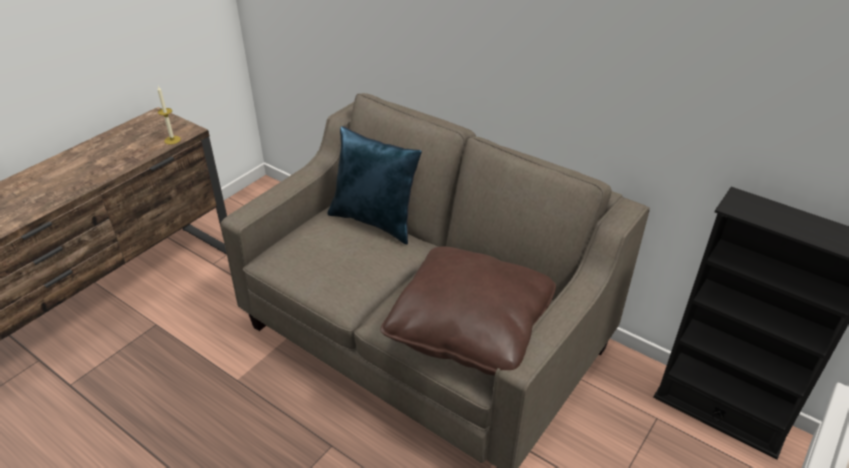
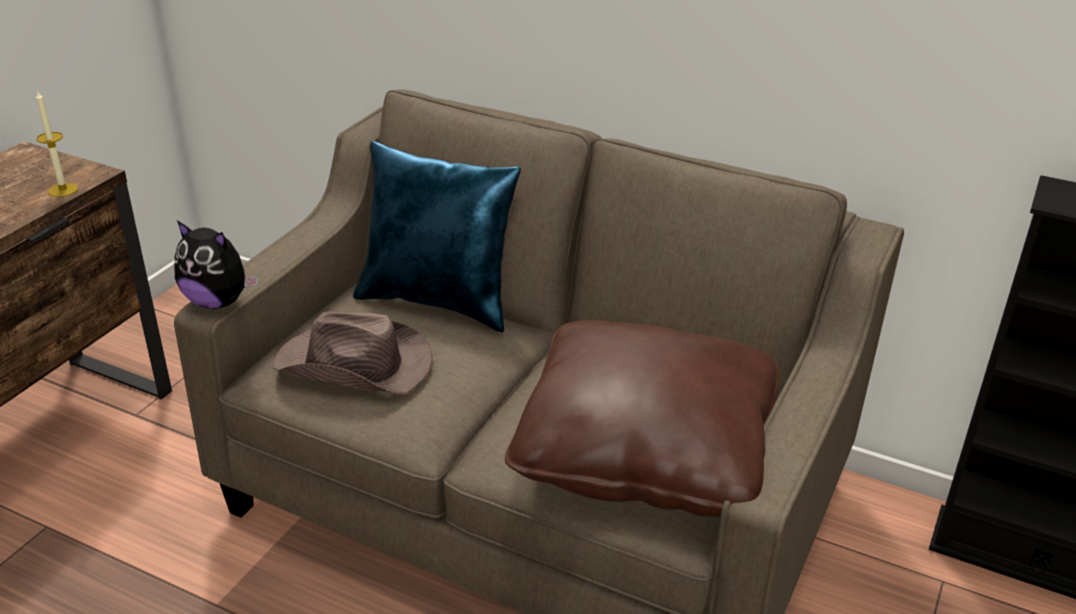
camera: 10 degrees left, 5 degrees down
(246, 214) = (218, 301): none -> plush toy
(318, 258) = (355, 366): none -> brown hat

